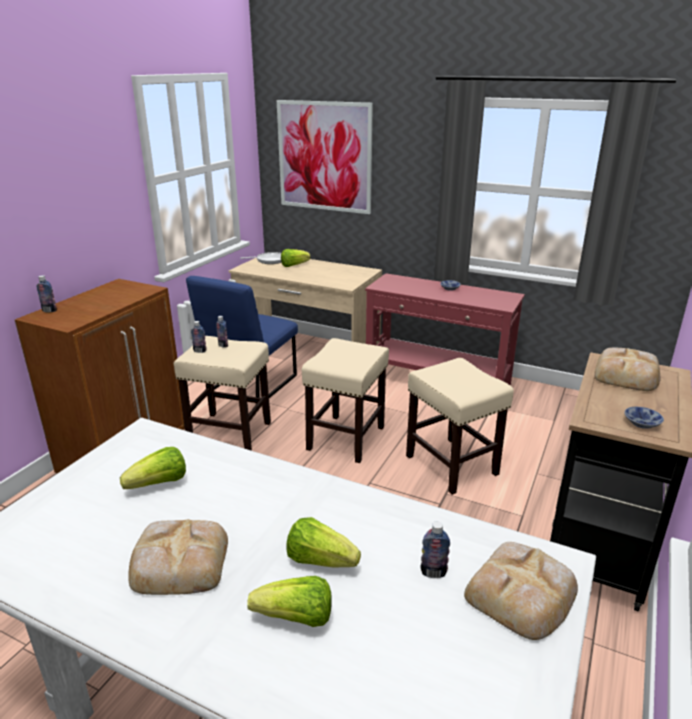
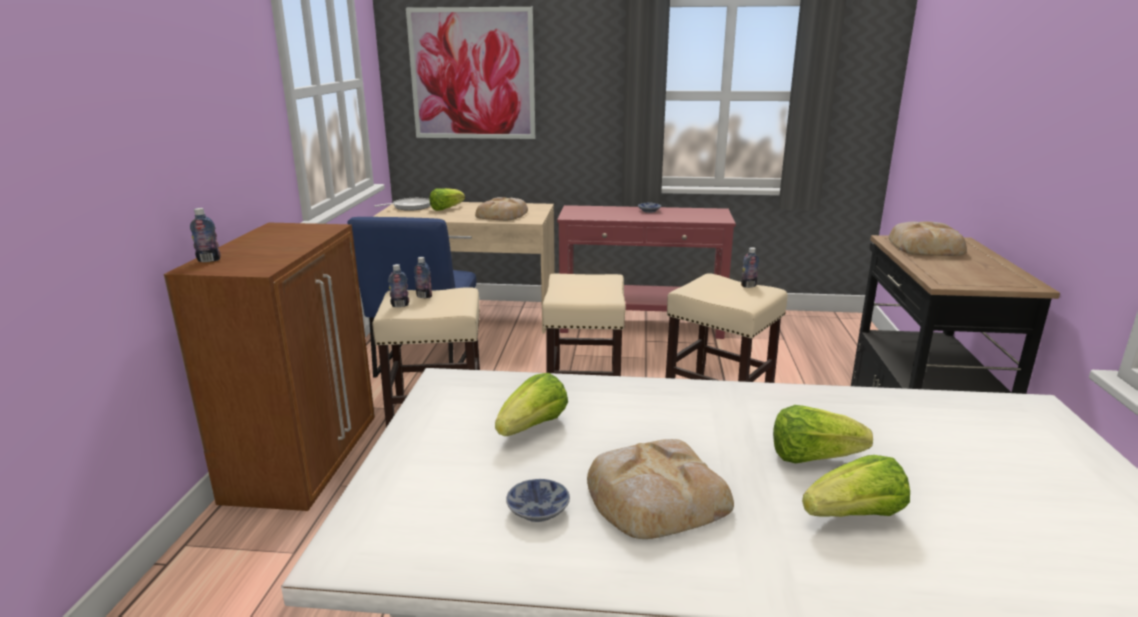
camera: 20 degrees left, 5 degrees down
(433, 573) = (937, 441): bottle -> bottle (748, 286)
(522, 594) = (1036, 439): bread -> bread (503, 215)
(643, 423) = (990, 278): bowl -> bowl (540, 510)

